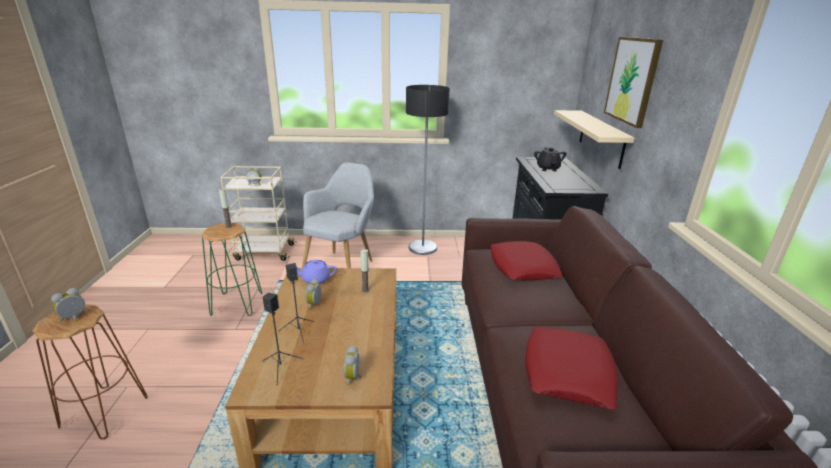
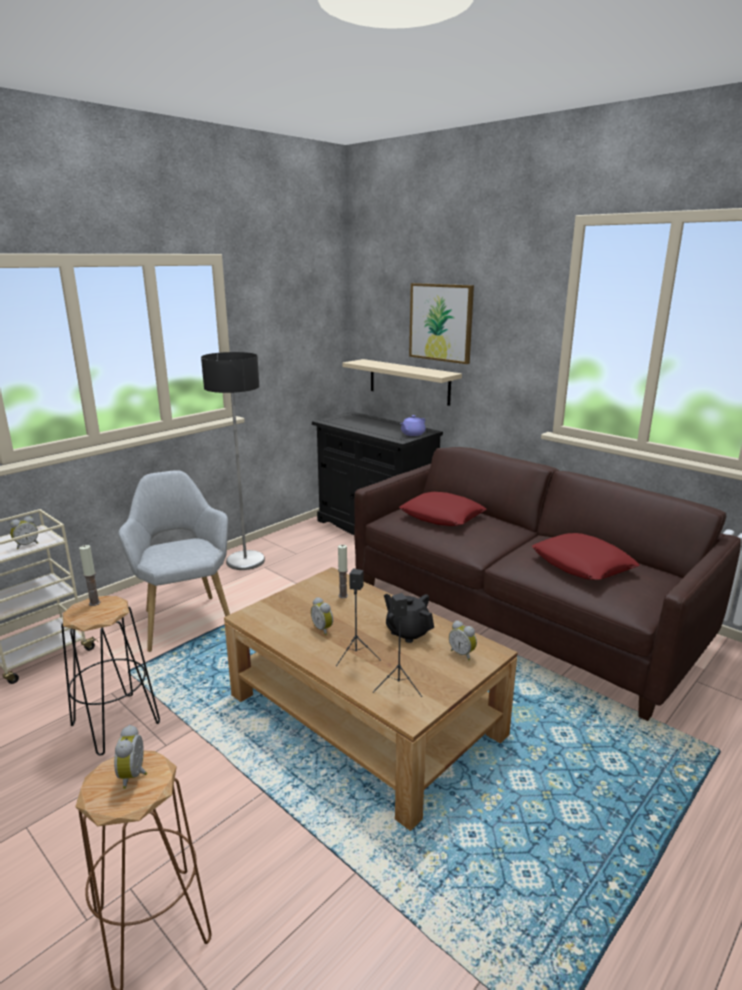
camera: 45 degrees left, 5 degrees down
(236, 304) = (115, 724): green stool -> black stool
(315, 279) = (277, 612): purple teapot -> purple teapot (412, 434)
(548, 168) = (361, 424): black teapot -> black teapot (408, 632)

